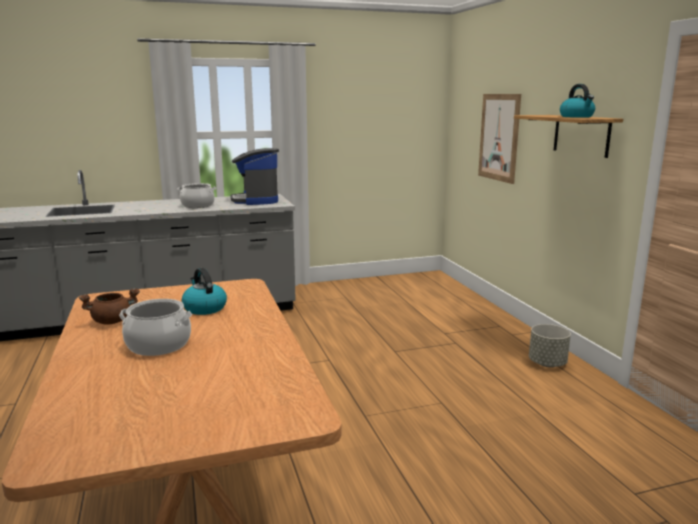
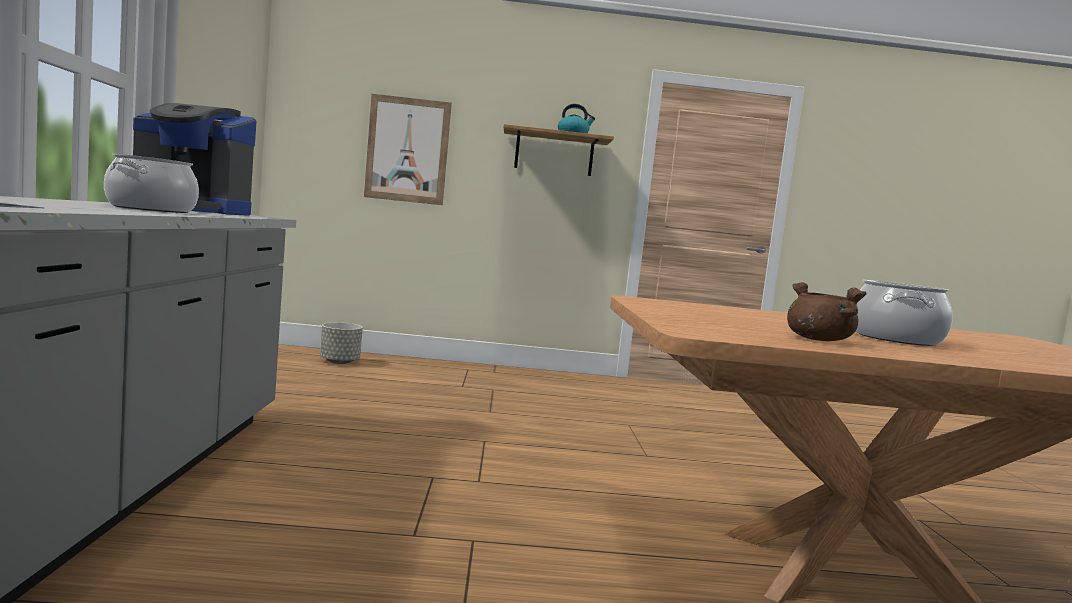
camera: 75 degrees left, 10 degrees down
(204, 308) = (746, 316): kettle -> none
(547, 363) = (568, 380): grey planter -> grey planter (340, 362)

